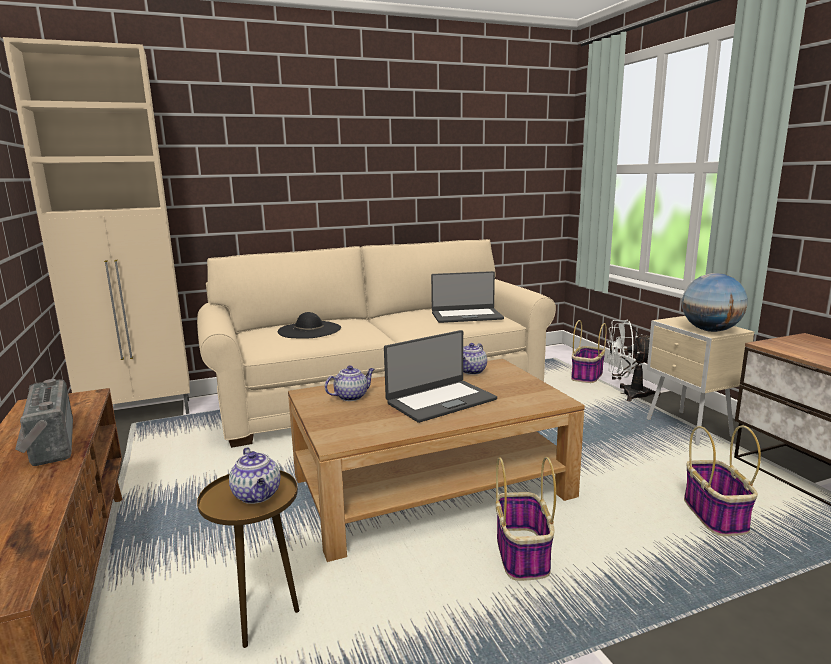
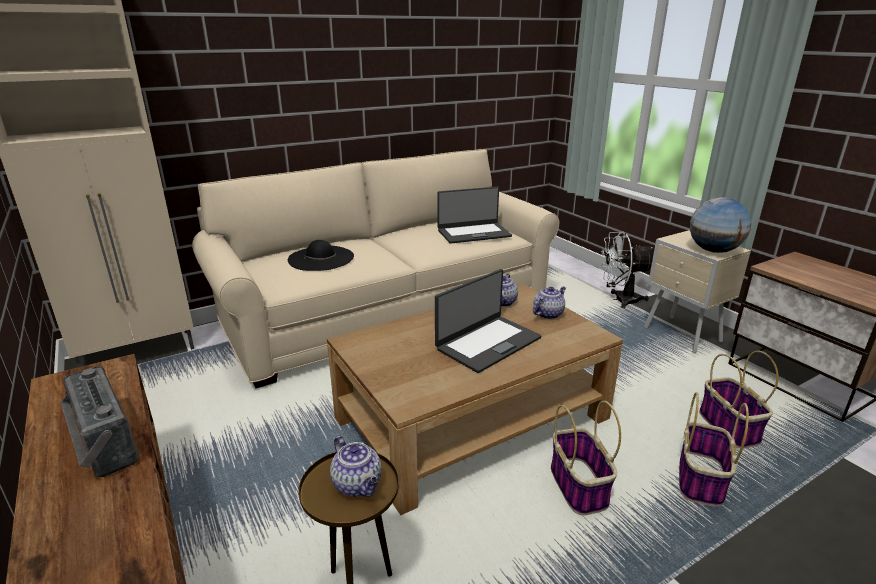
camera: 10 degrees left, 10 degrees up
(351, 396) = (397, 343): teapot -> teapot (548, 314)
(587, 376) = (578, 281): basket -> basket (701, 480)

